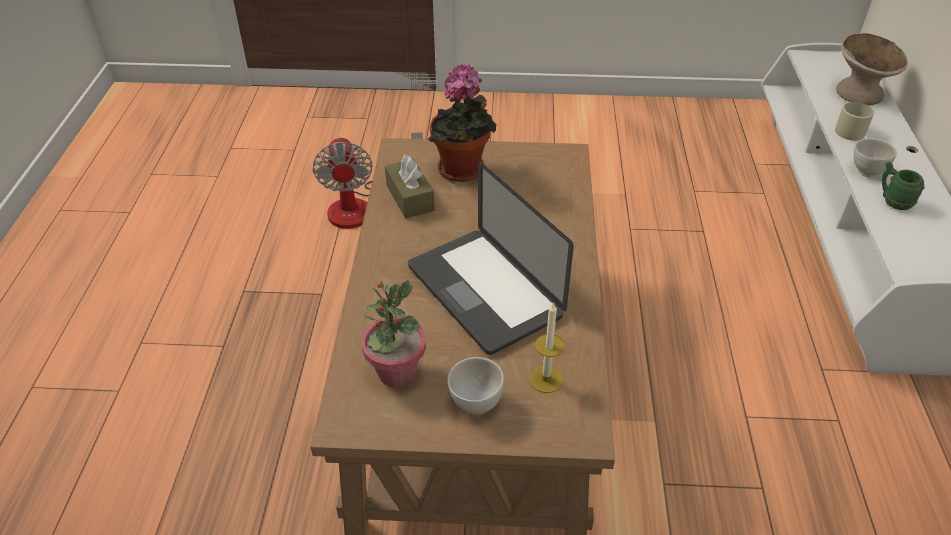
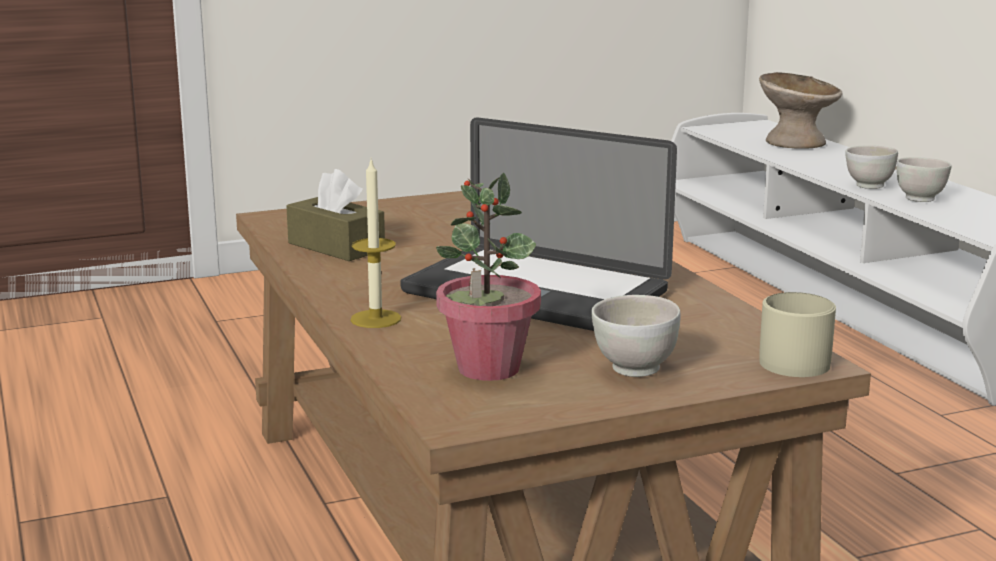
camera: 25 degrees left, 25 degrees down
(362, 206) = (165, 398): fan -> none
(463, 172) = (390, 220): potted plant -> none
(546, 379) = (704, 336): candle -> candle (376, 319)
(851, 130) = (818, 164): beige mug -> beige mug (796, 360)
(892, 201) = (920, 199): green mug -> white bowl

